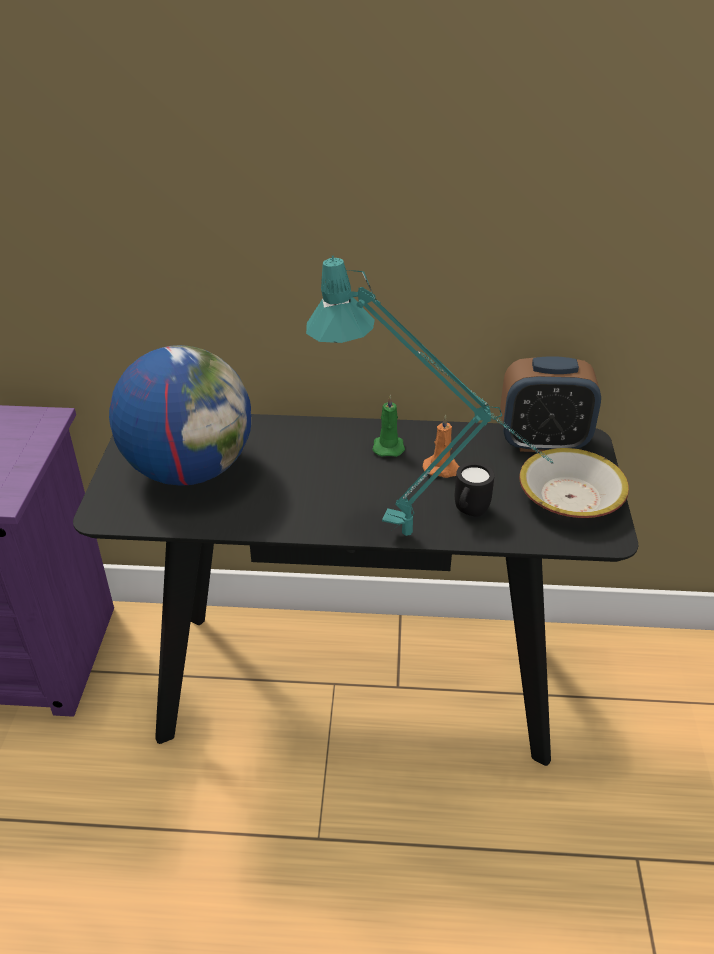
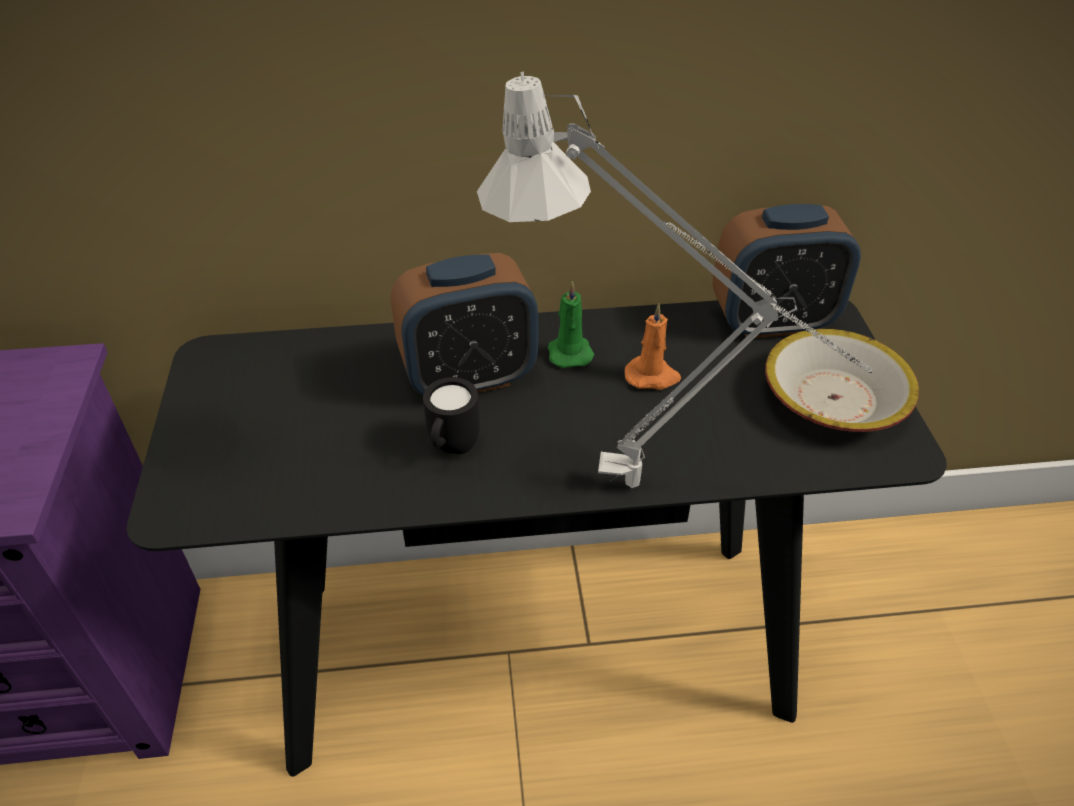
camera: 10 degrees left, 5 degrees up
(190, 469) = (293, 421): globe -> none
(314, 456) = (469, 378): none -> alarm clock
(421, 539) = (654, 489): turquoise table lamp -> grey table lamp
(469, 513) = (707, 439): black mug -> black mug (451, 449)

